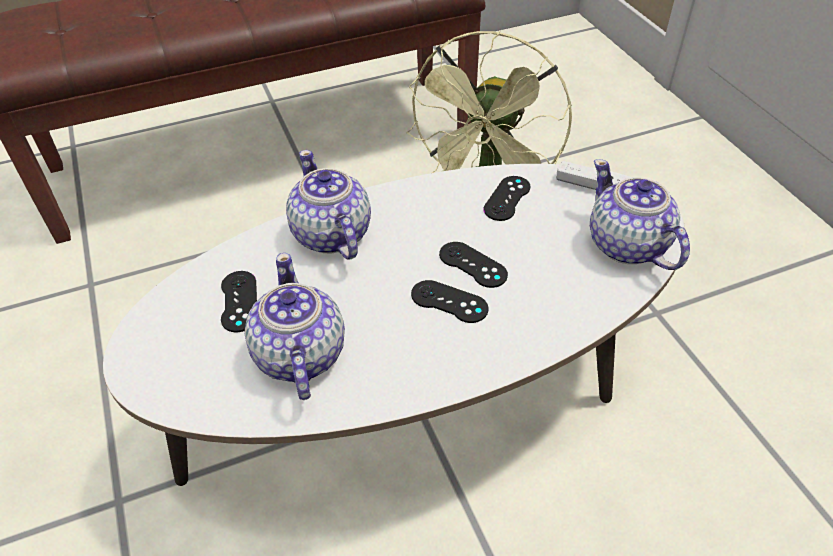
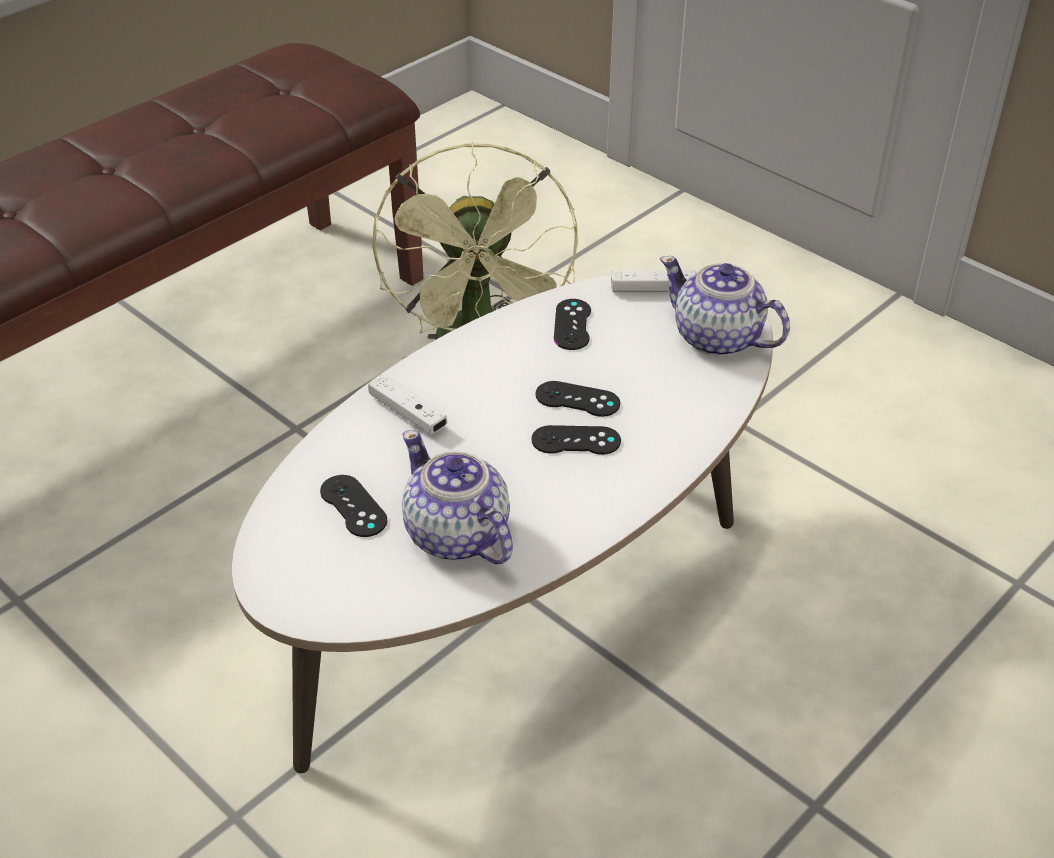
camera: 25 degrees left, 5 degrees down
(331, 235) = (407, 413): teapot -> white game controller

